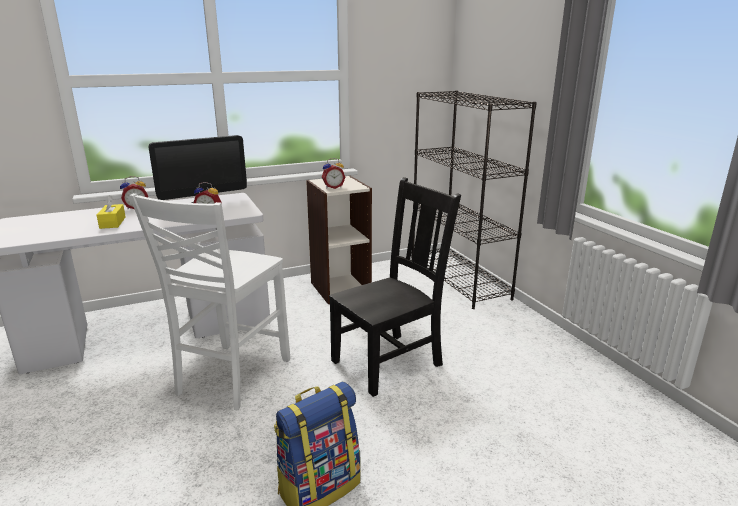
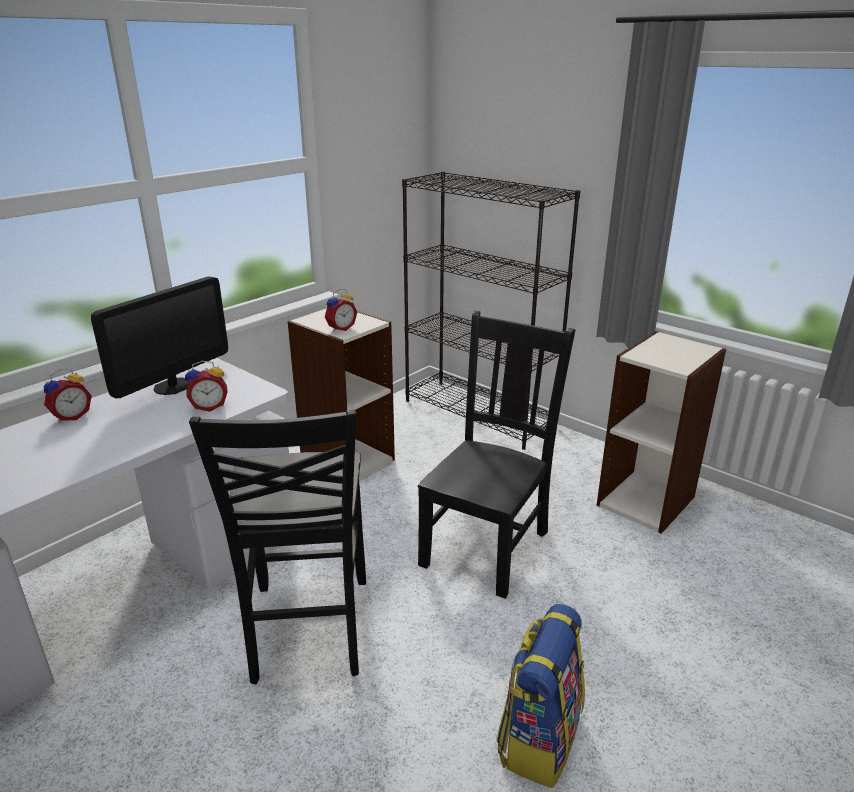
camera: 25 degrees left, 5 degrees up
(112, 223) = (66, 454): yellow tissue box -> none
(231, 377) = (308, 630): white chair -> black chair
(546, 365) = (646, 500): none -> bookcase

